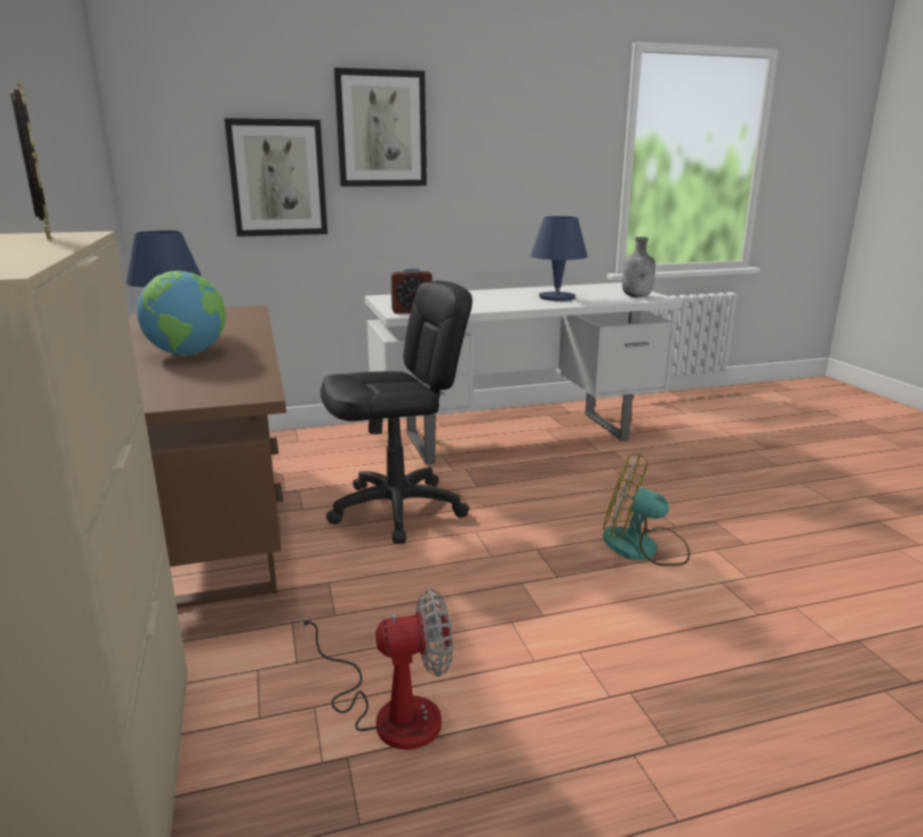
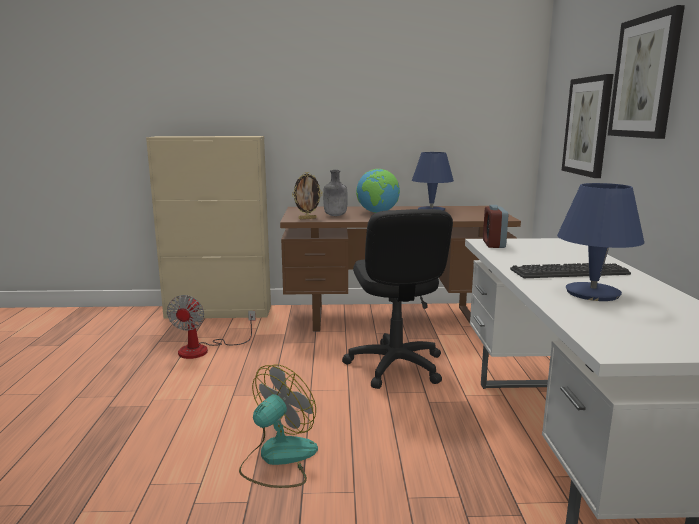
camera: 105 degrees right, 5 degrees down
(46, 237) = (240, 136): picture frame -> picture frame (307, 218)
(504, 299) = (569, 272): none -> keyboard
(637, 296) = (624, 337): grey bottle -> grey bottle (335, 215)

